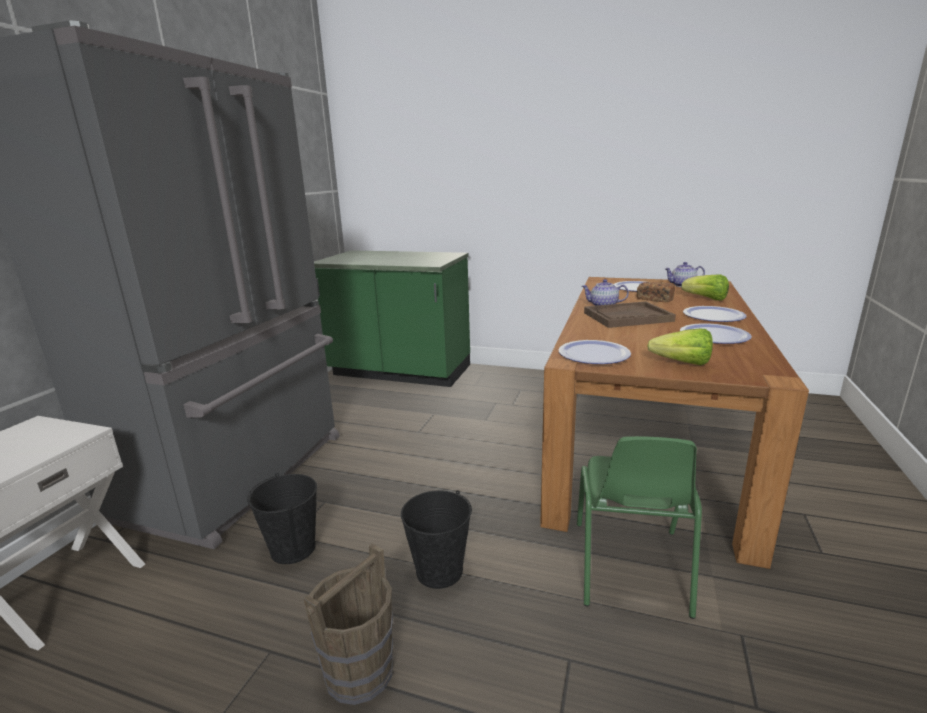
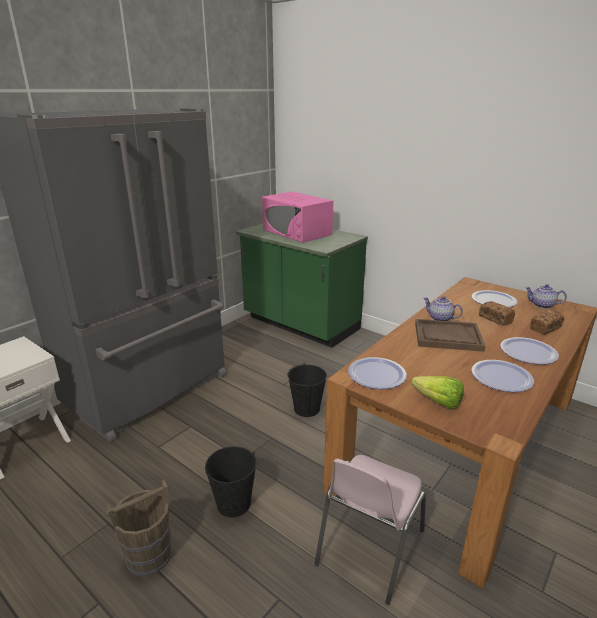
camera: 20 degrees right, 5 degrees up
(293, 548) = (154, 456): black bucket -> black bucket (307, 408)
(385, 257) = (297, 232): none -> pink microwave
(630, 568) = (368, 547): green chair -> pink chair
(706, 299) = (545, 328): lettuce -> bread

